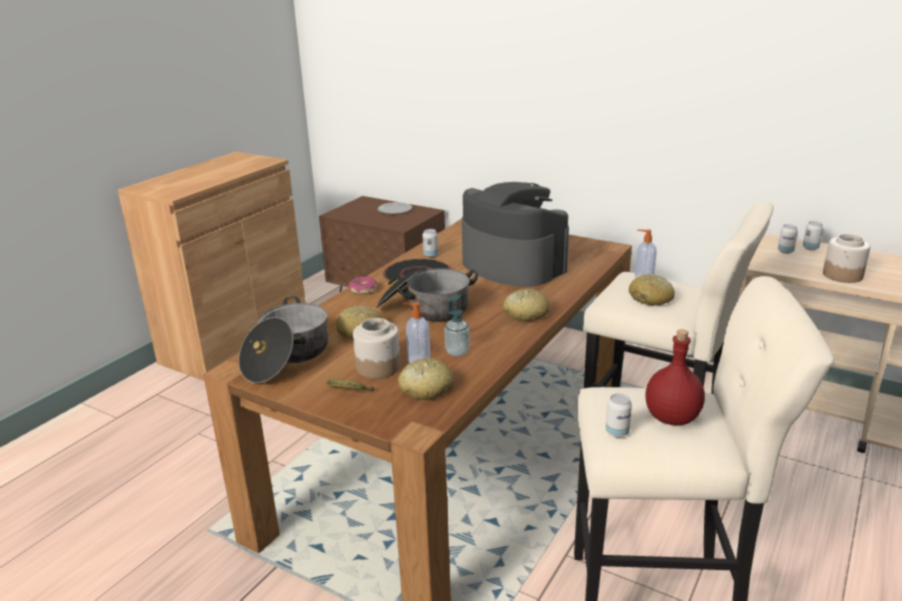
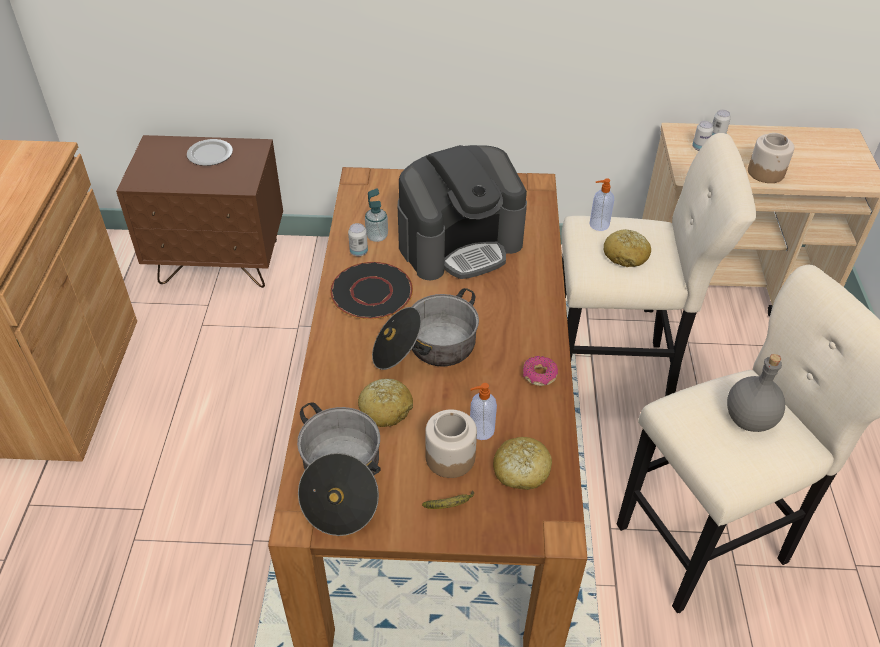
camera: 30 degrees left, 20 degrees up
(363, 290) = (331, 338): donut -> donut (539, 375)
(457, 352) = (509, 404): soap dispenser -> soap dispenser (377, 236)
(512, 265) = (460, 244): coffee machine -> coffee machine turned 135 degrees clockwise
(525, 314) = (531, 320): bread -> none
(617, 432) = (720, 456): can -> none
(671, 418) = (749, 420): red bottle -> grey bottle

